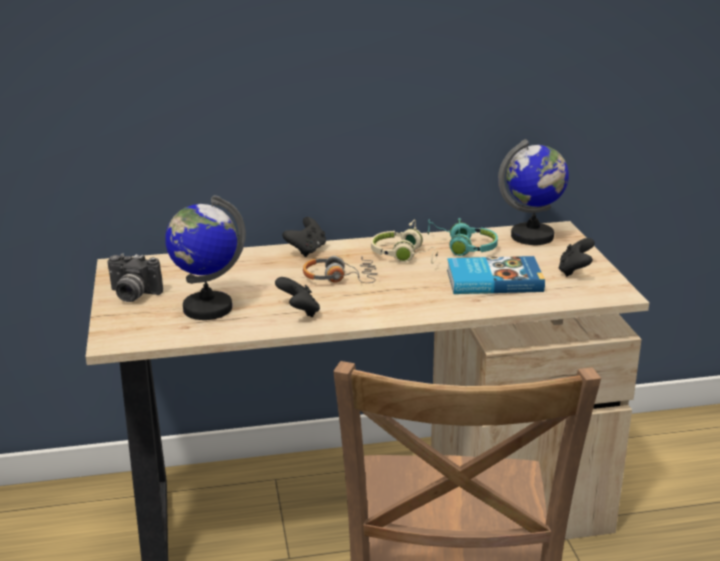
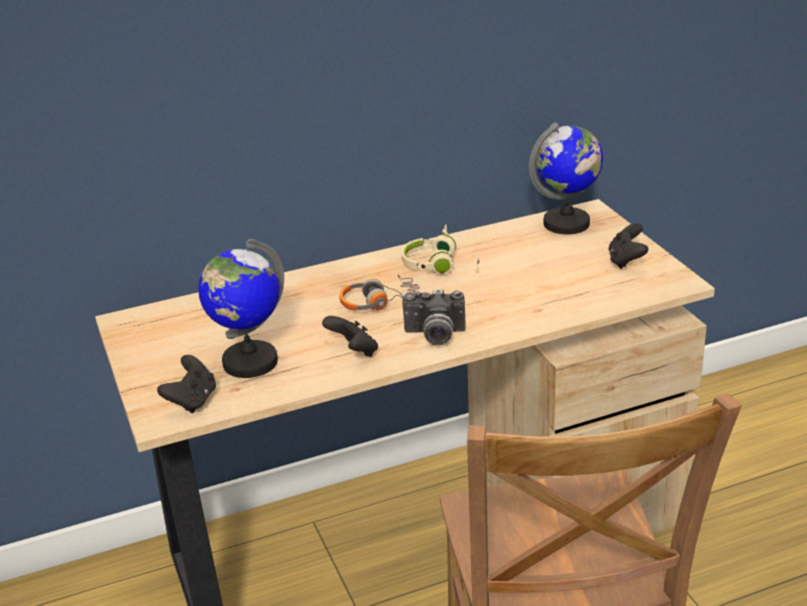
camera: 10 degrees left, 5 degrees up
(132, 295) = (157, 357): camera -> camera (434, 336)
(307, 250) = (330, 273): black game controller -> black game controller (192, 401)
(461, 247) = (497, 246): turquoise headphones -> none
(493, 280) = (546, 283): book -> none

